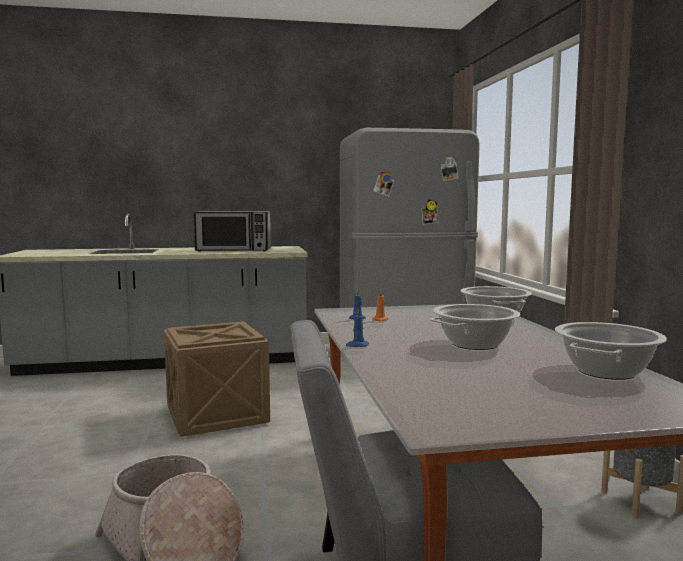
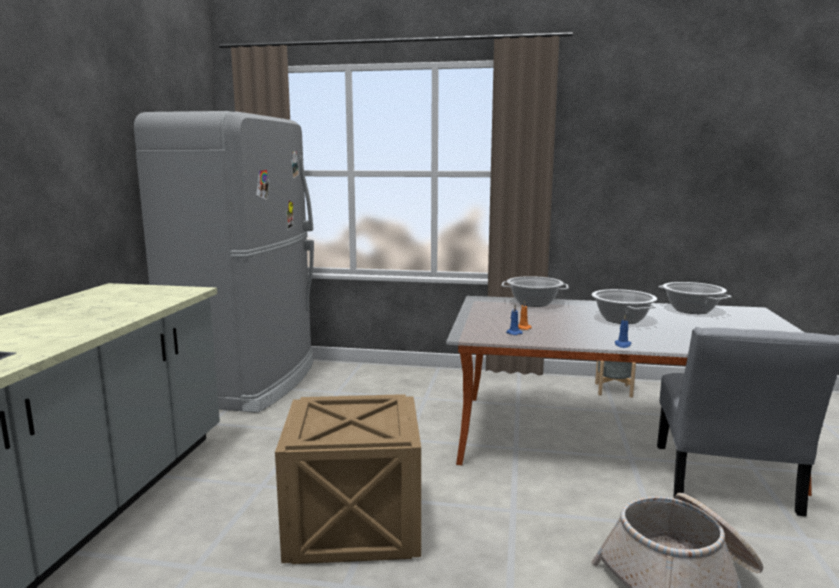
camera: 70 degrees left, 5 degrees up
(234, 250) = (100, 309): microwave -> none

